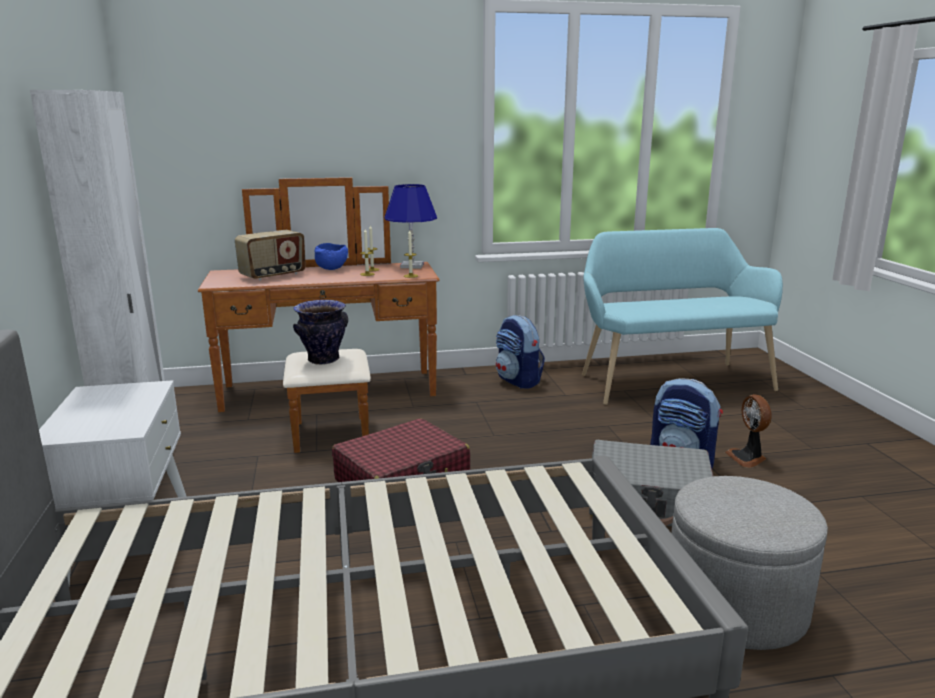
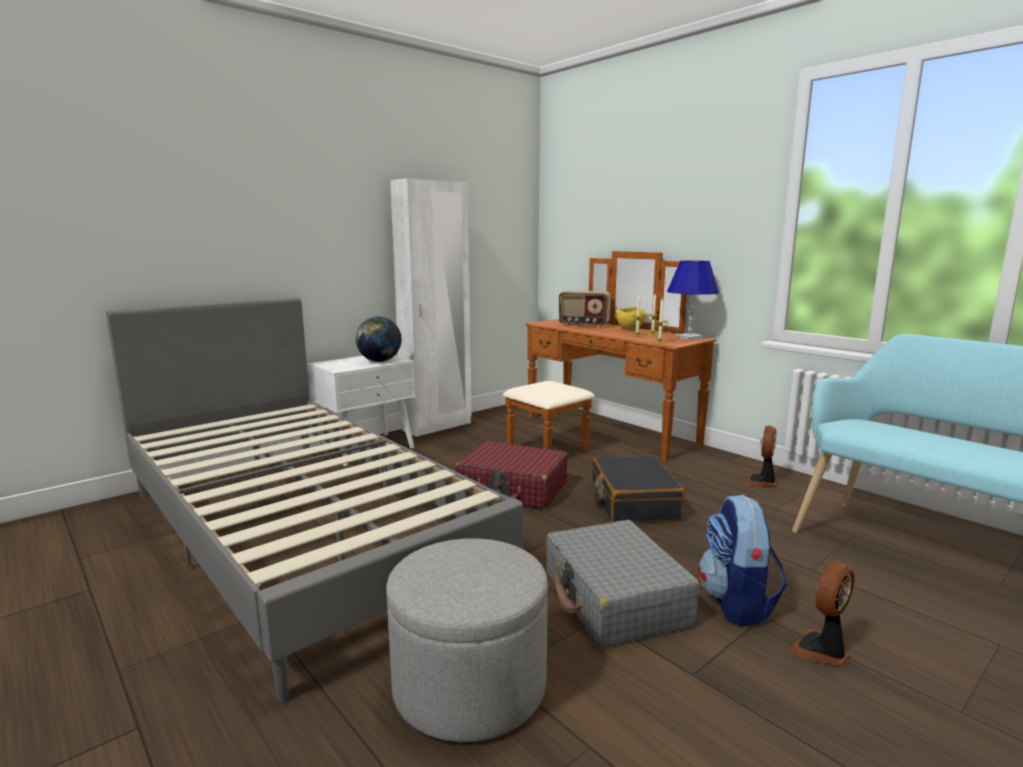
camera: 60 degrees right, 5 degrees down
(133, 399) = (379, 361): none -> globe
(323, 360) = (543, 387): vase -> none
(332, 269) = (630, 329): blue bowl -> yellow bowl
(499, 437) = (633, 502): none -> black suitcase
(518, 381) = (762, 482): backpack -> fan

